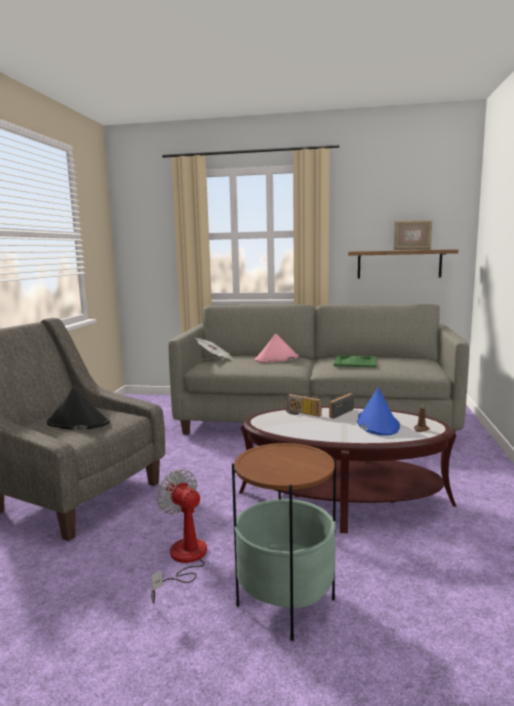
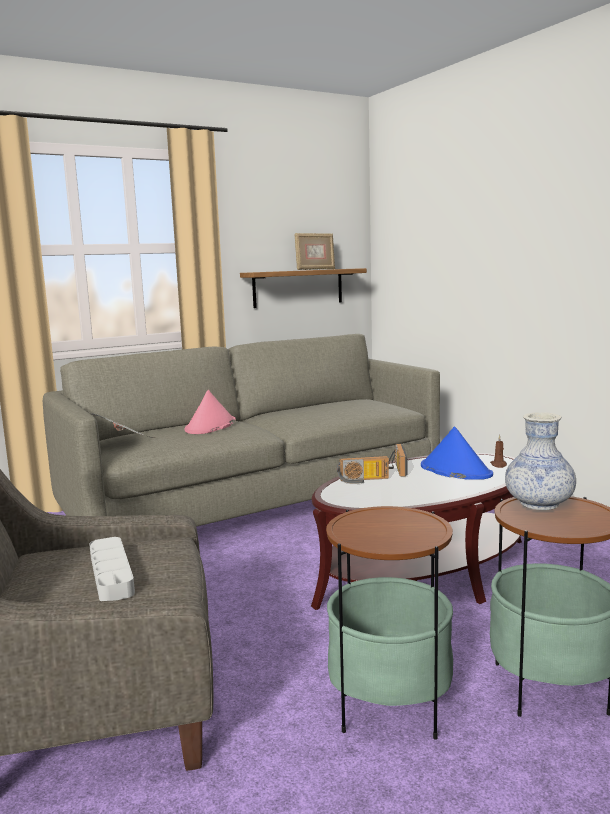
camera: 40 degrees left, 0 degrees up
(77, 423) = (111, 574): black hat -> grey tray
(183, 560) = (390, 706): fan -> side table
(289, 452) = (539, 504): none -> vase
(354, 362) = (311, 413): green tray -> none

